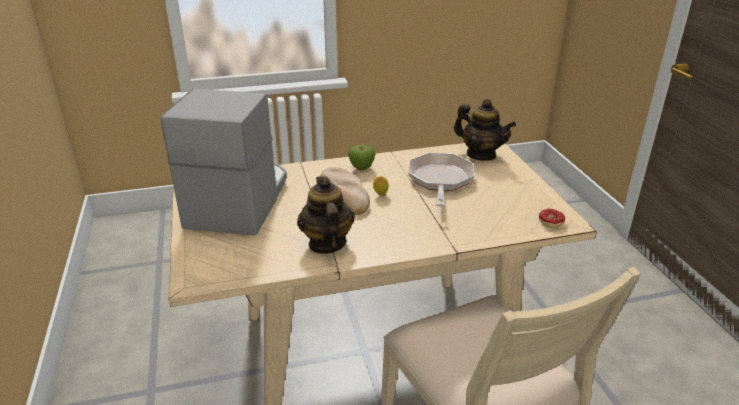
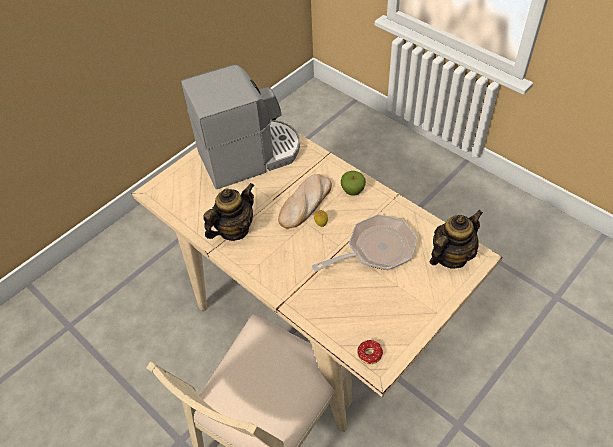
camera: 60 degrees right, 20 degrees up
(481, 155) = (451, 256): teapot -> teapot turned 135 degrees counterclockwise

